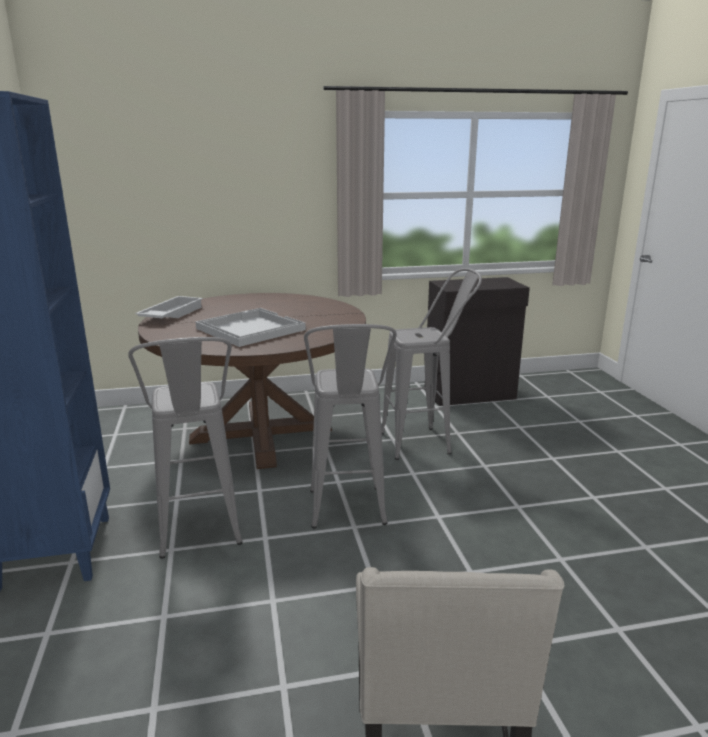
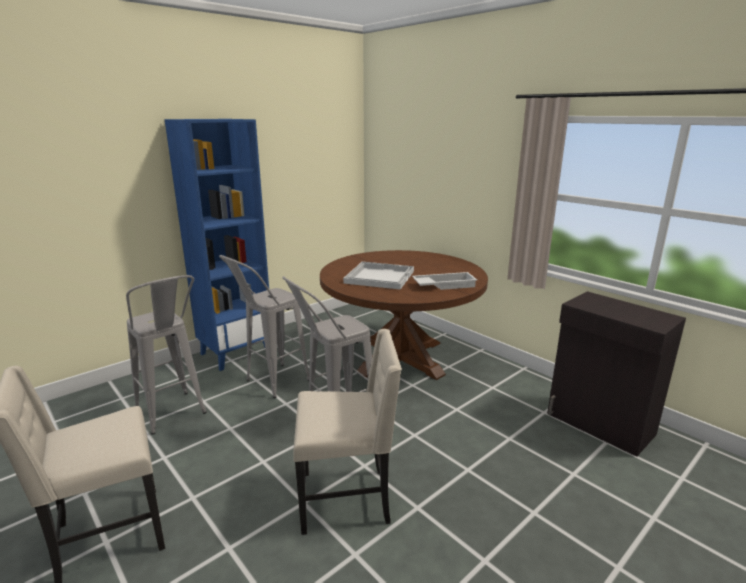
camera: 60 degrees right, 0 degrees up
(171, 314) = (379, 254): white tray -> white tray (444, 285)
(426, 442) = (471, 427): grey stool -> grey stool (175, 417)
(482, 541) = (347, 498): none -> beige chair

